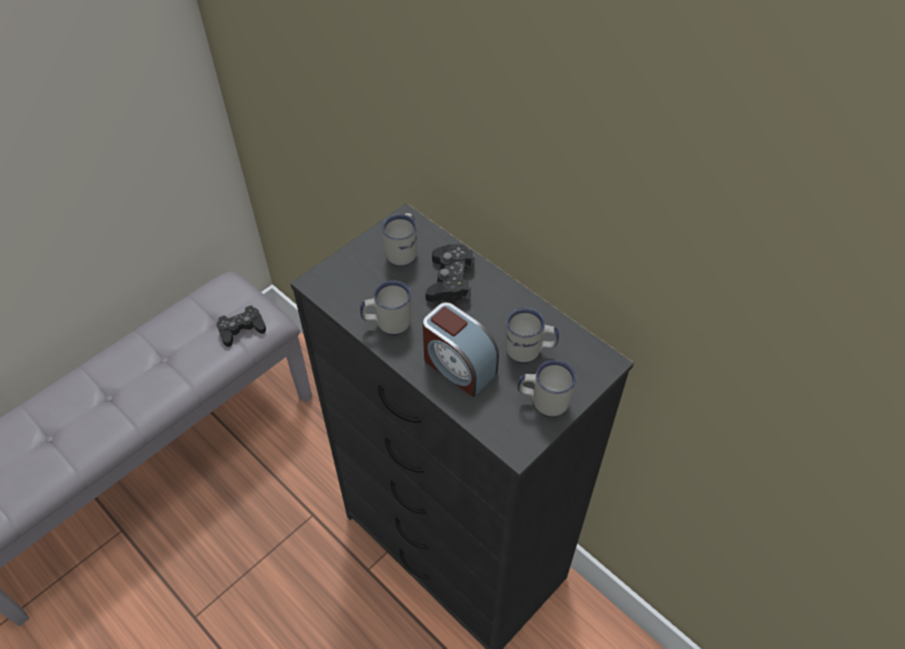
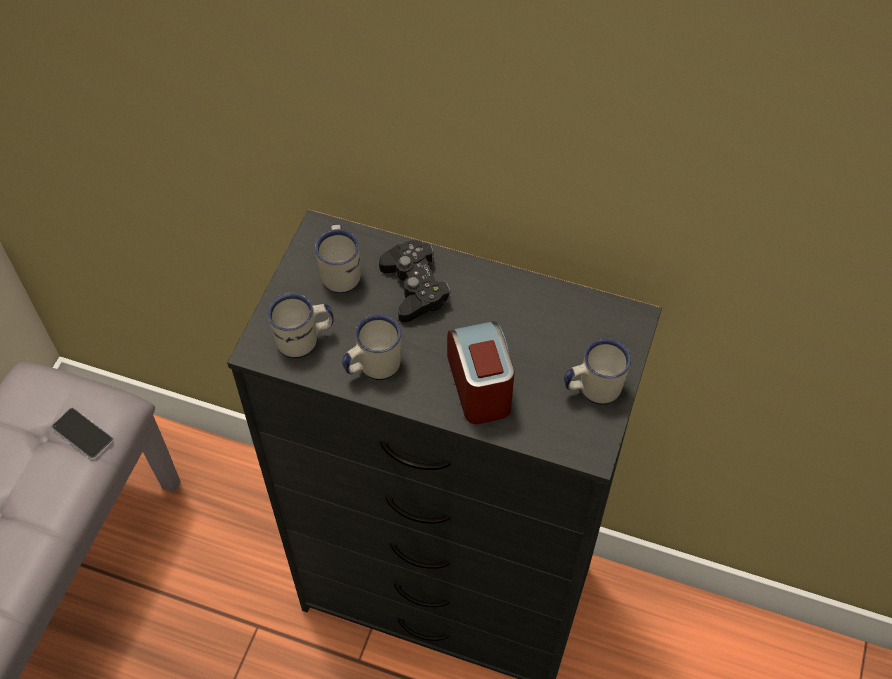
camera: 25 degrees left, 5 degrees up
(242, 329) = (83, 434): black game controller -> phone
(458, 366) = (480, 386): alarm clock -> alarm clock turned 120 degrees counterclockwise
(529, 351) = (548, 338): white mug -> white mug (305, 340)

